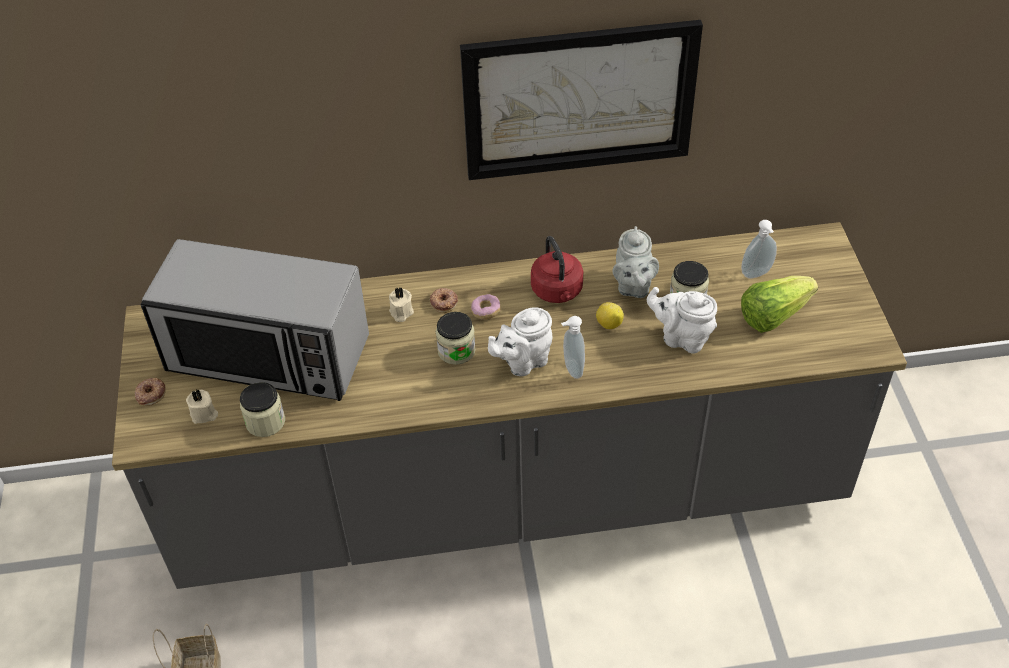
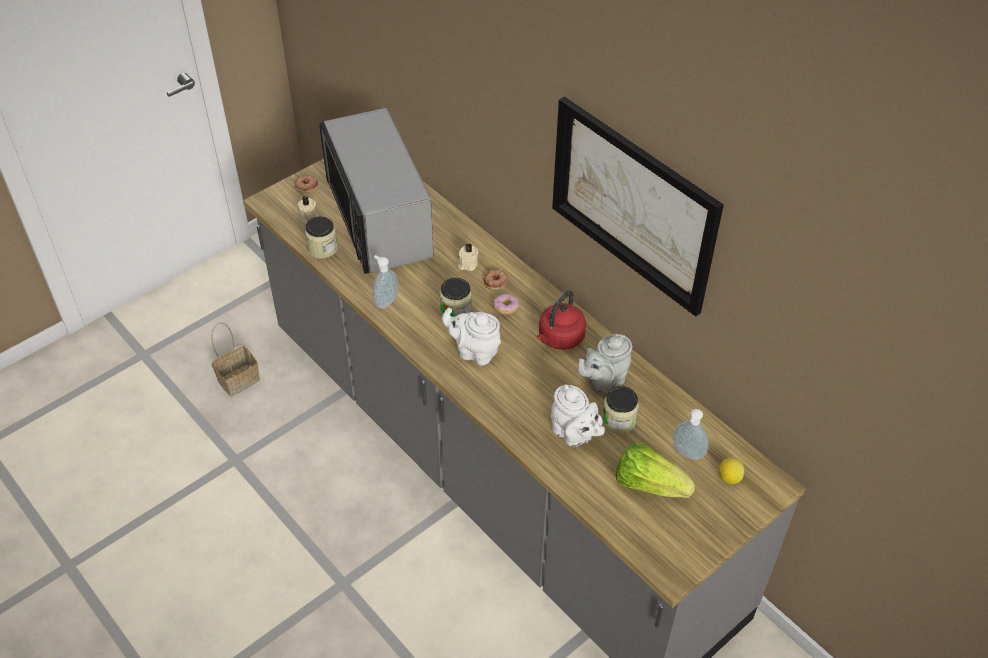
camera: 55 degrees right, 0 degrees up
(571, 369) = (489, 382): soap dispenser -> soap dispenser (385, 301)
(609, 324) = (551, 383): lemon -> lemon (729, 478)
(682, 338) = (574, 434): white teapot -> white teapot turned 150 degrees clockwise

